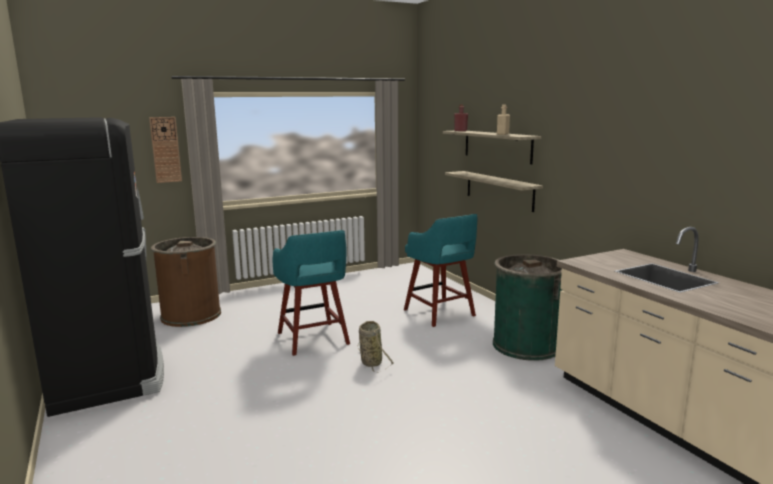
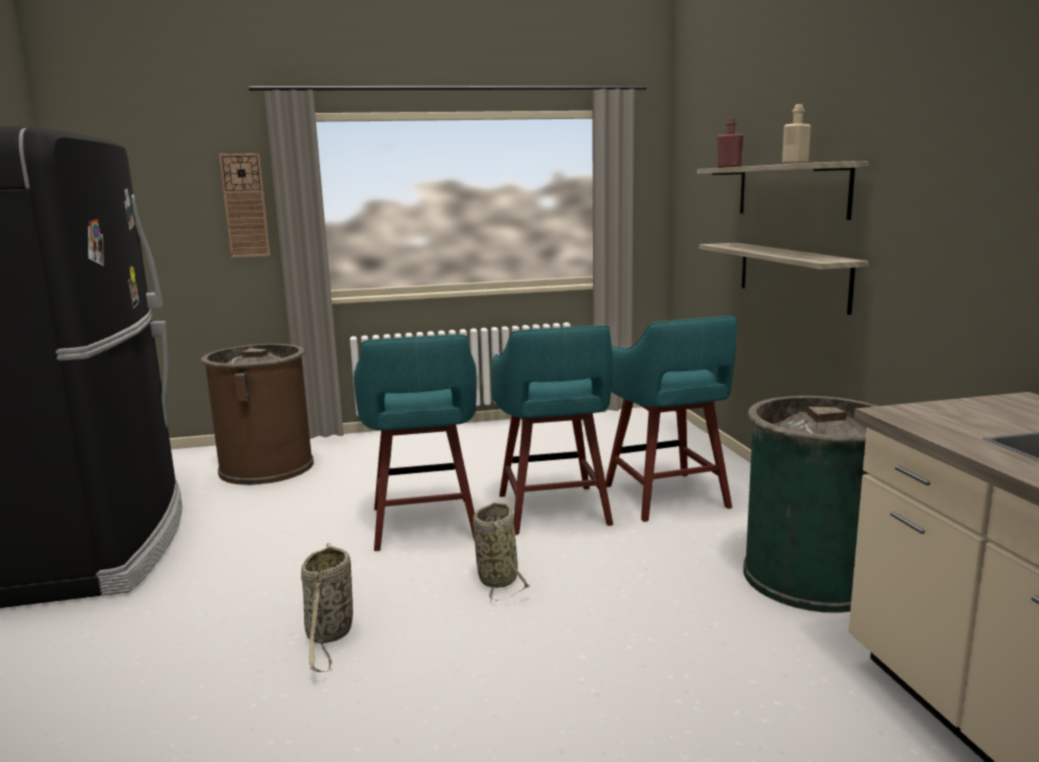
camera: 15 degrees right, 0 degrees up
(296, 399) = (329, 635): none -> basket
(382, 325) = (553, 511): none -> turquoise stool

